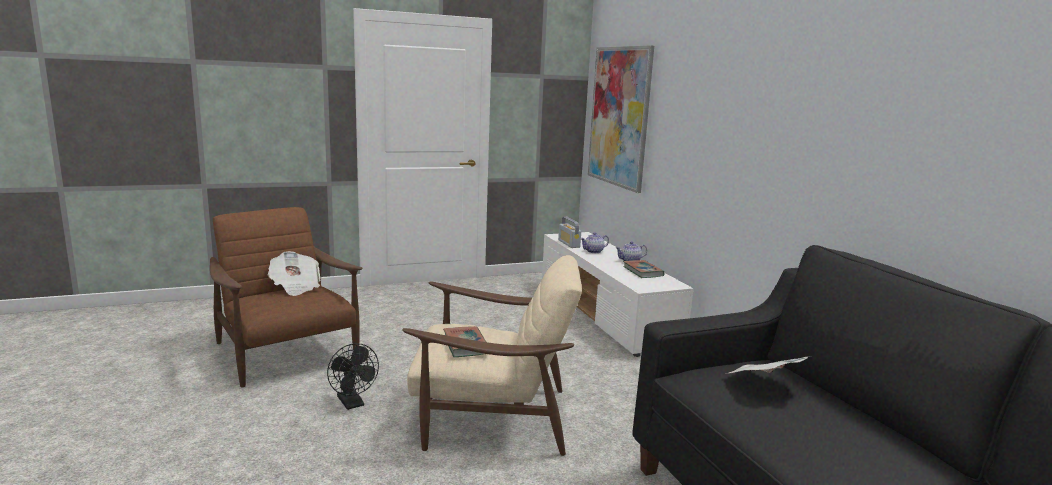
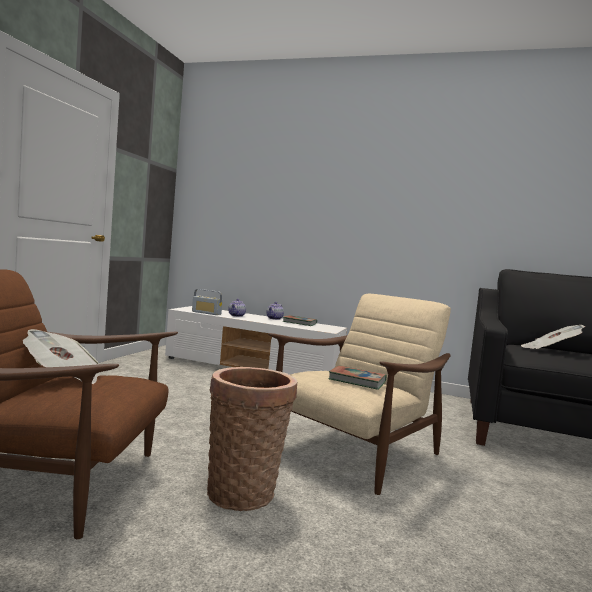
camera: 50 degrees left, 10 degrees down
(353, 403) = (244, 491): black fan -> basket
(619, 117) = (230, 203): picture -> none

